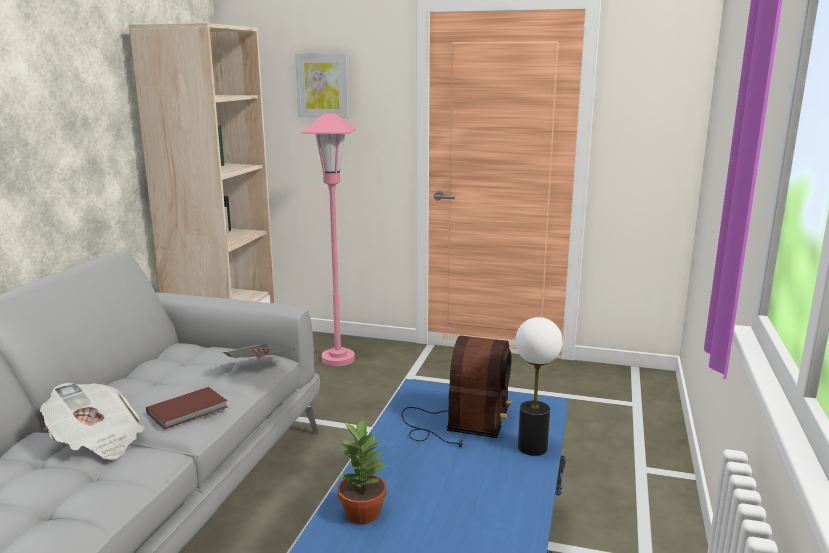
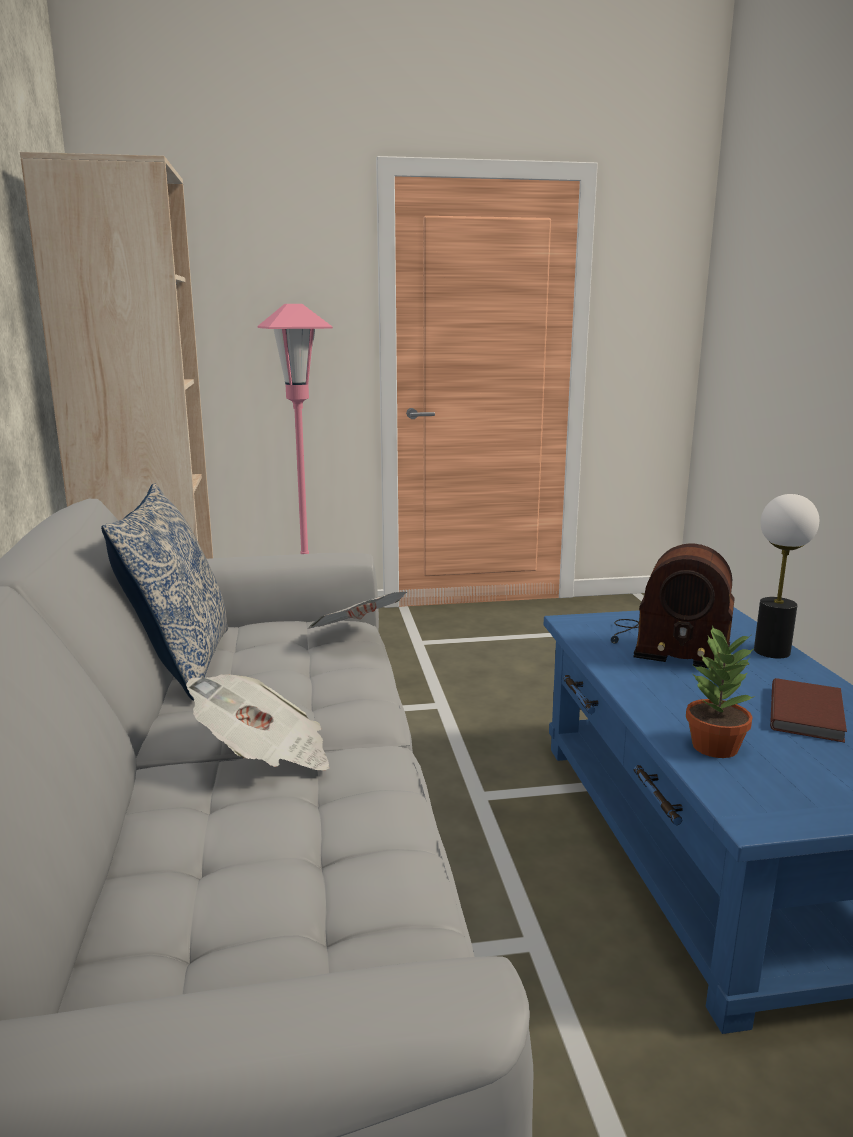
camera: 25 degrees left, 0 degrees up
(138, 367) = (180, 663): none -> pillow
(189, 410) = (339, 695): brown book -> brown book (808, 713)
(323, 85) = (247, 272): picture -> none
(458, 423) = (668, 645): radio -> radio turned 120 degrees clockwise

